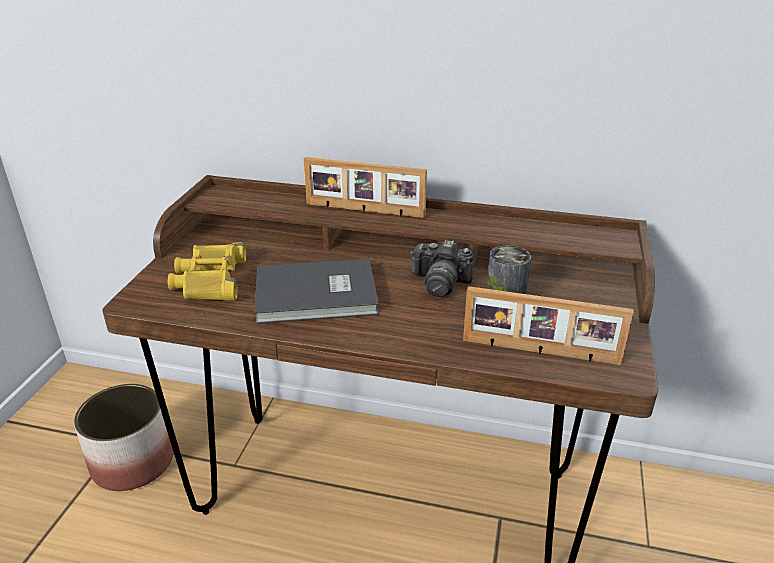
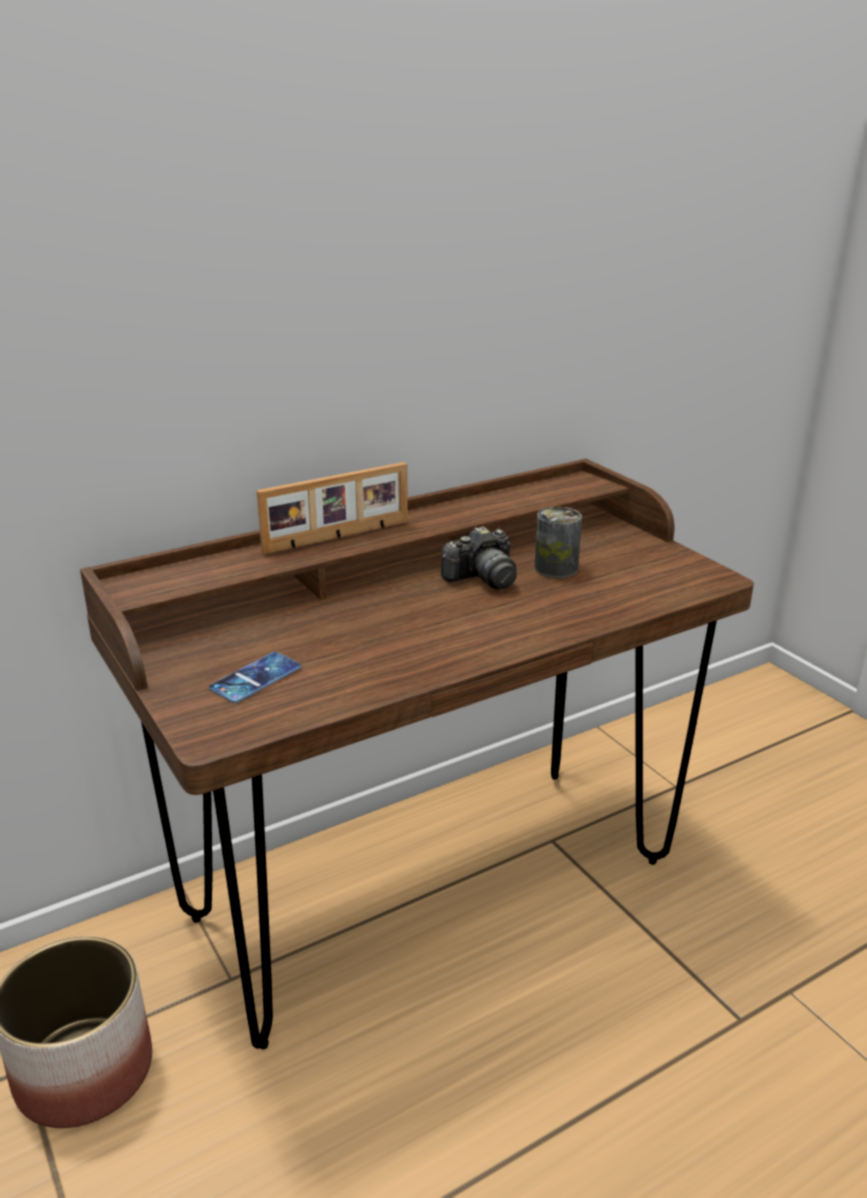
camera: 45 degrees left, 5 degrees down
(209, 280) = (255, 678): yellow binoculars -> phone
(318, 296) = (398, 637): grey book -> none
(540, 352) = (645, 591): picture frame -> none

